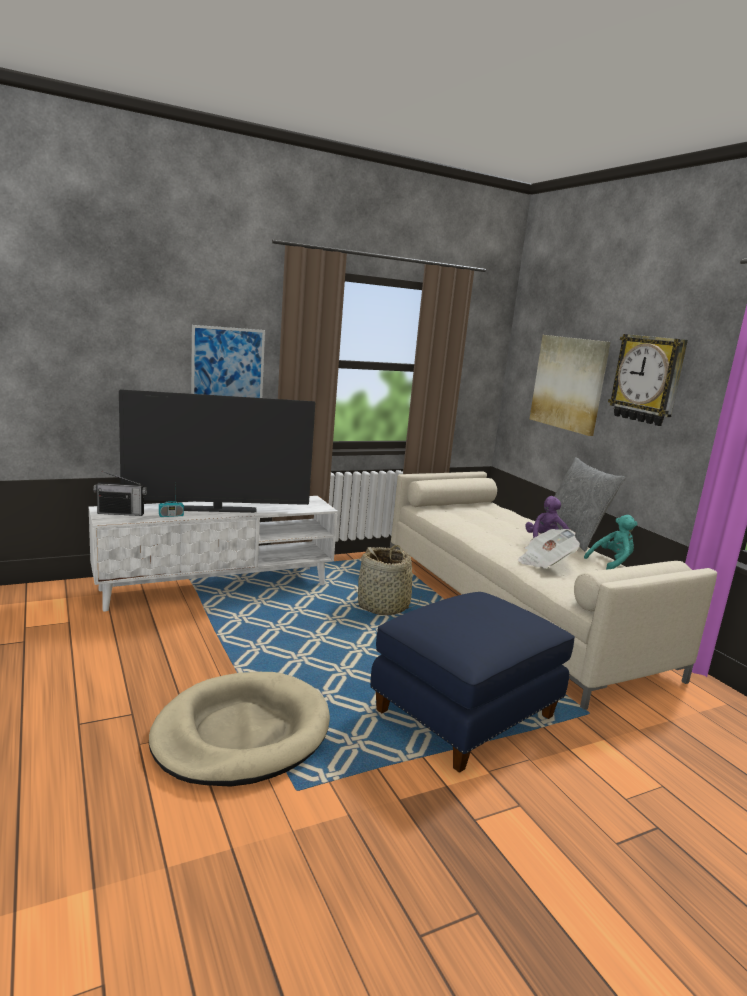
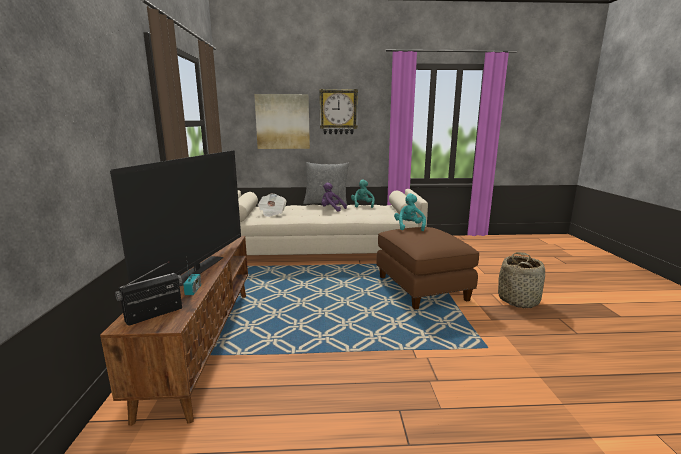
camera: 65 degrees left, 0 degrees up
(121, 513) = (154, 314): radio -> radio turned 150 degrees counterclockwise
(217, 587) = (202, 343): white tv stand -> brown tv stand
(228, 364) = (125, 131): picture -> none
(241, 733) = (432, 359): beige dog bed -> none
(383, 606) = (294, 283): basket -> basket (518, 300)
(464, 713) = (420, 288): blue ottoman -> brown ottoman
(502, 601) = (409, 227): none -> turquoise plush toy
(545, 562) = (358, 213): newspaper -> newspaper (272, 213)

